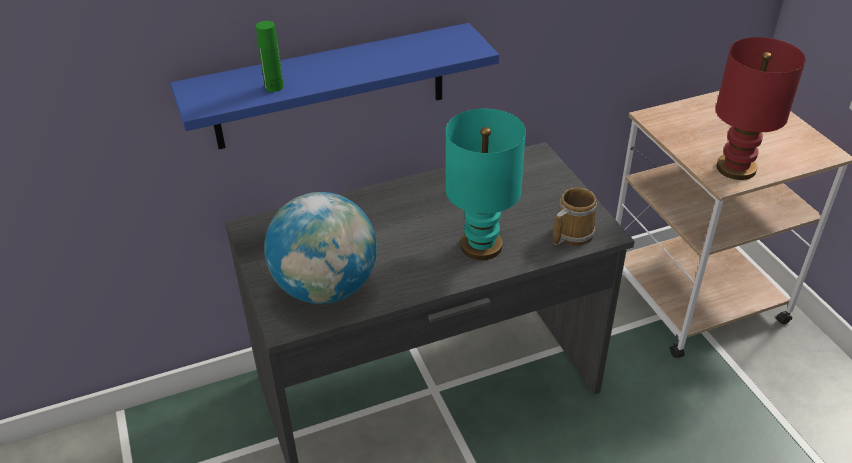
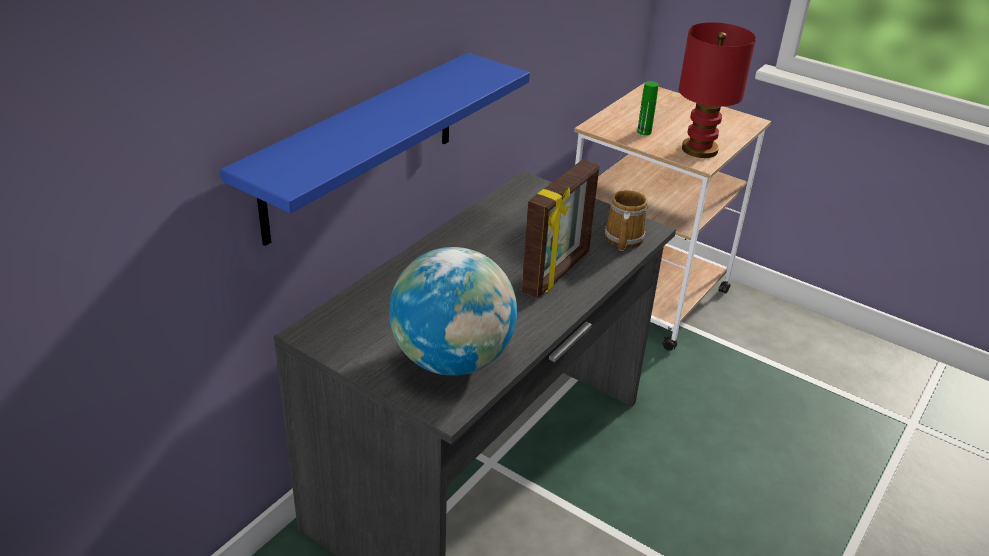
camera: 35 degrees left, 5 degrees down
(274, 87) = (349, 146): green bottle -> green bottle (644, 132)
(481, 245) = (557, 273): turquoise table lamp -> picture frame

